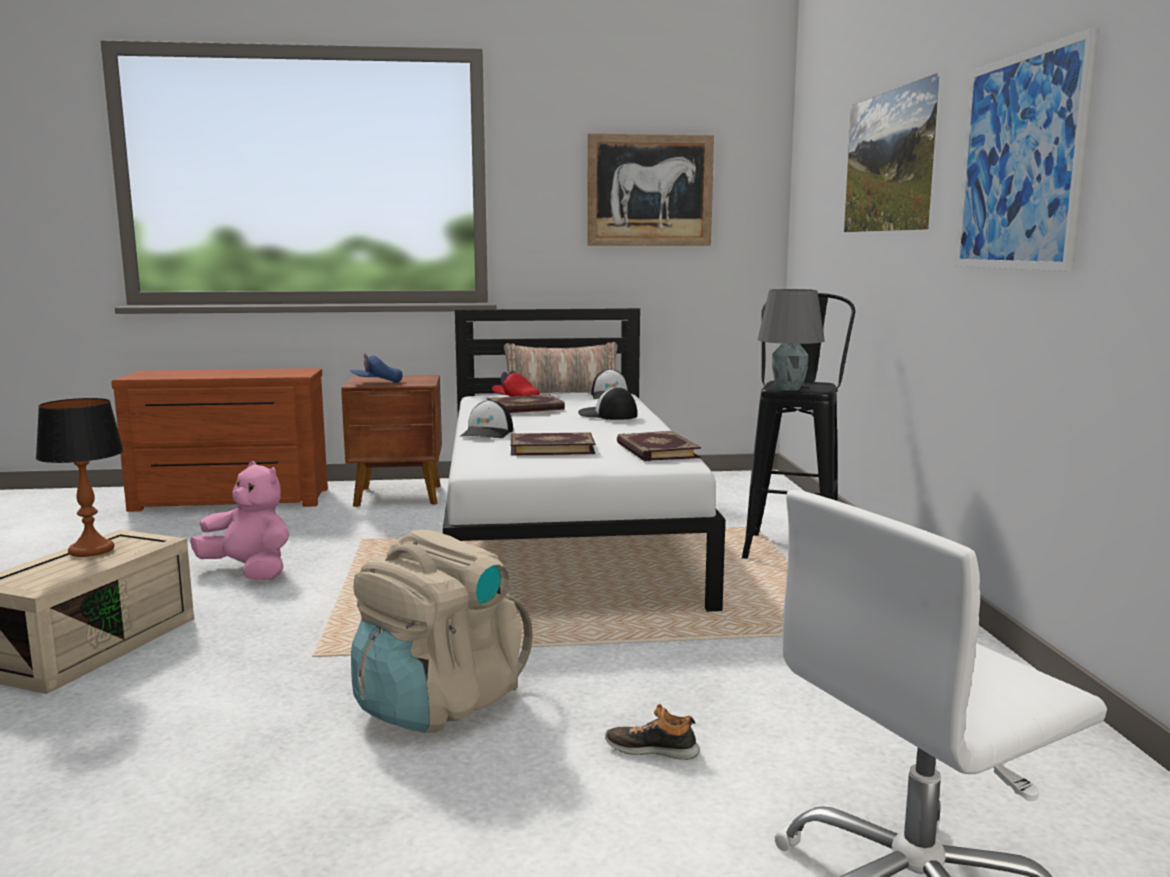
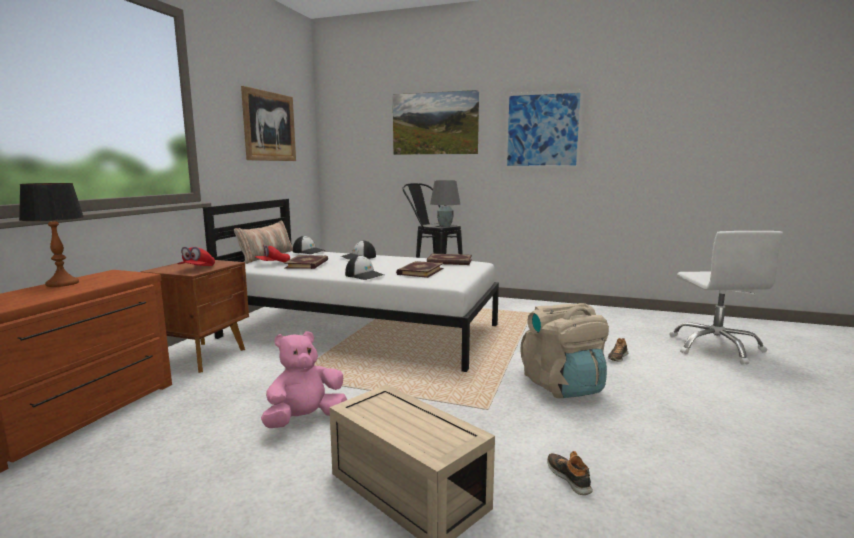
camera: 65 degrees left, 0 degrees up
(92, 550) = (383, 416): table lamp -> table lamp (63, 283)
(112, 734) = (569, 478): none -> shoe
(376, 383) = (197, 269): blue cap -> red cap

